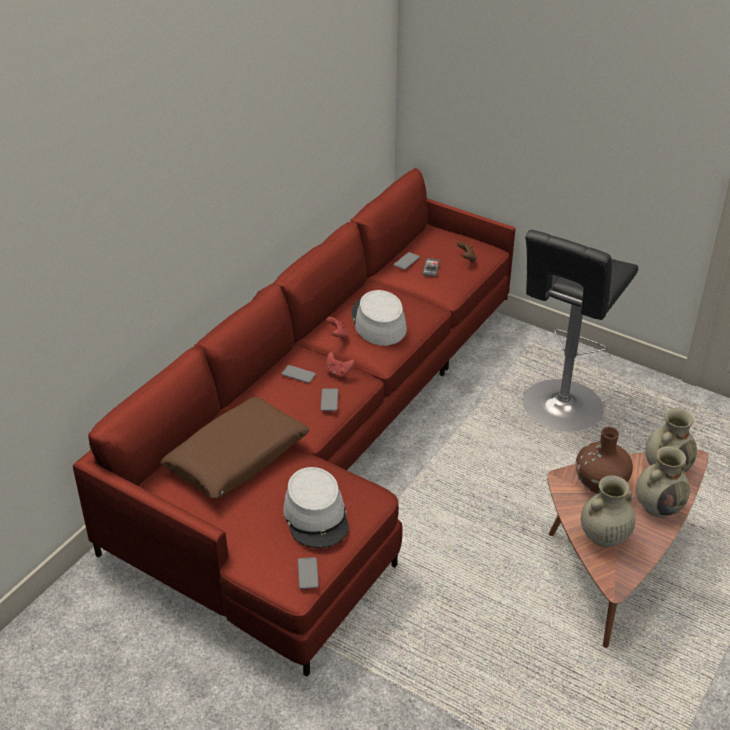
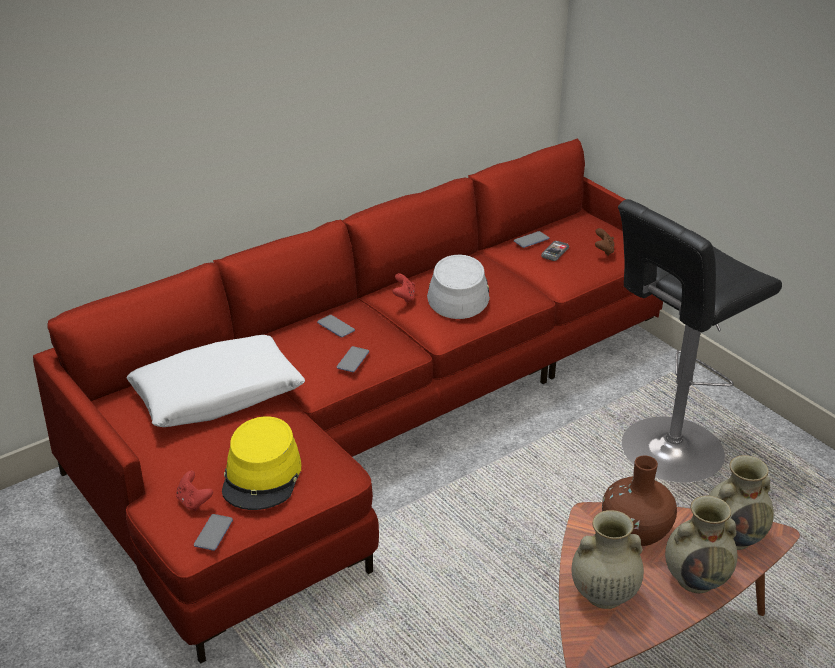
camera: 20 degrees right, 5 degrees down
(237, 458) = (217, 395): brown pillow -> white pillow
(316, 516) = (262, 475): grey hat -> yellow hat
(338, 372) = (382, 334): red game controller -> red game controller (193, 501)

